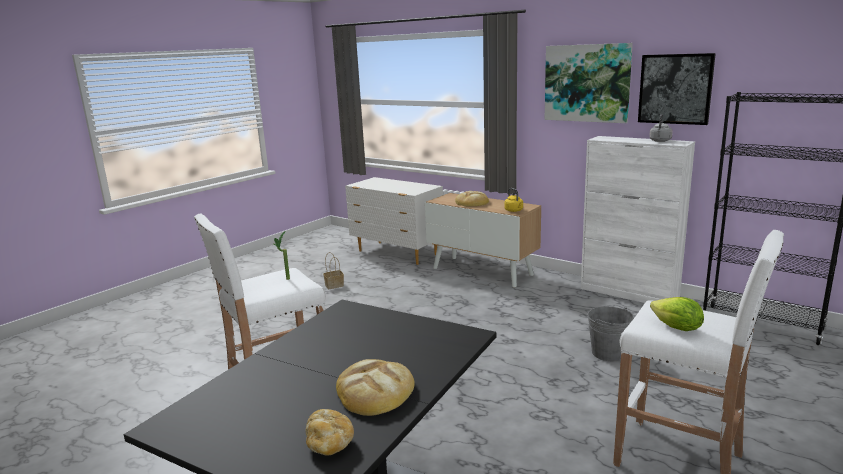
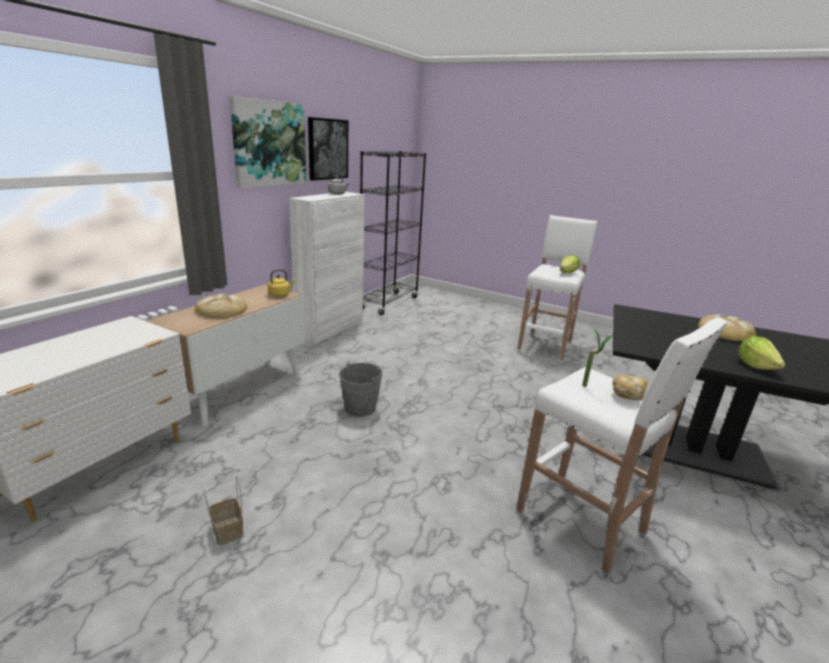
camera: 100 degrees left, 5 degrees up
(269, 369) = (755, 366): none -> lettuce
(329, 444) = (785, 340): bread -> bread (629, 395)
(608, 353) = (435, 348): grey bucket -> grey bucket (360, 408)

